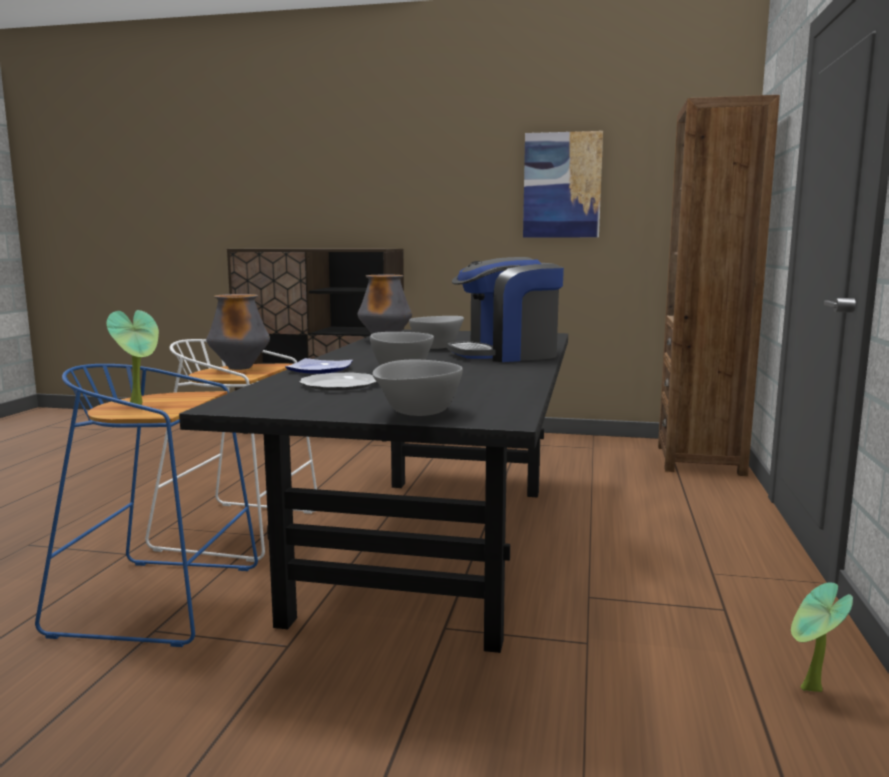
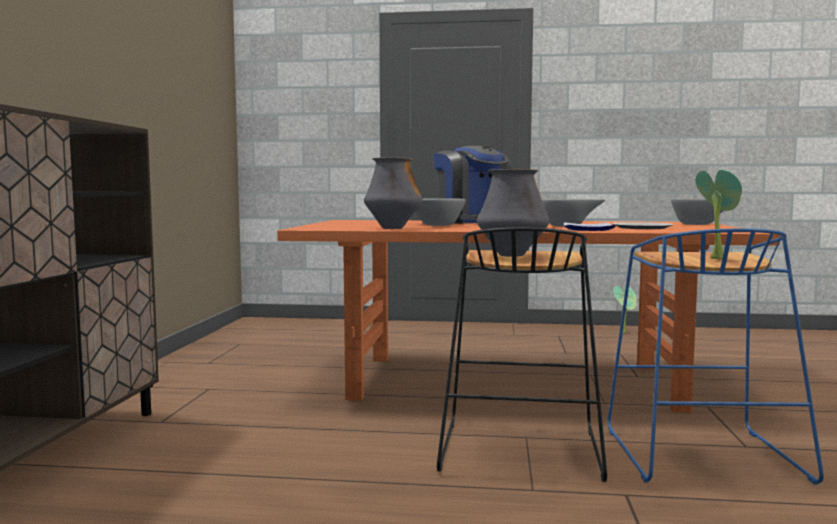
camera: 95 degrees left, 5 degrees down
(242, 530) = (518, 448): white stool -> black stool
(434, 547) = (514, 382): black dining table -> orange dining table
(562, 185) = (161, 76): picture -> none
(700, 460) = (293, 324): brown bookcase -> none

